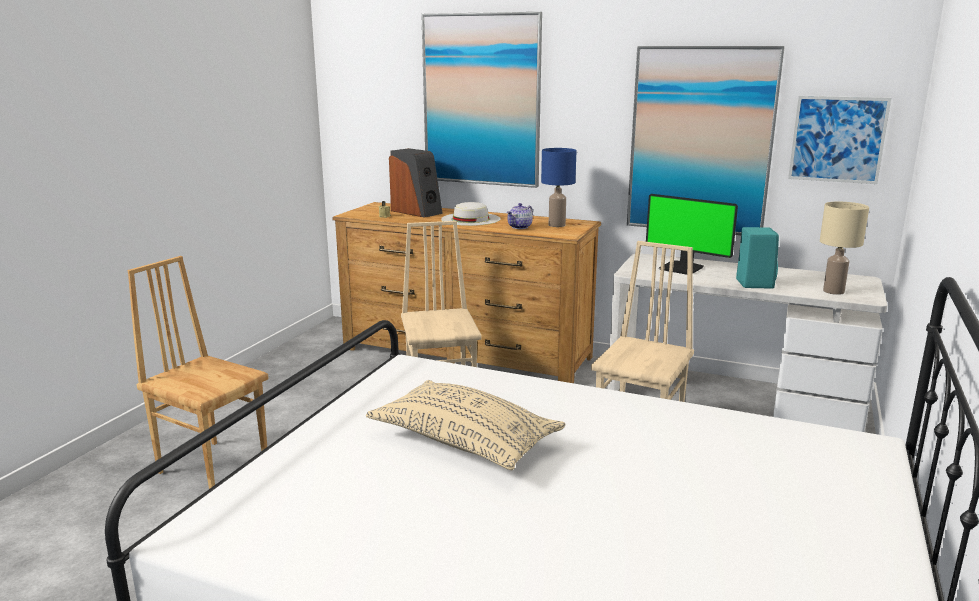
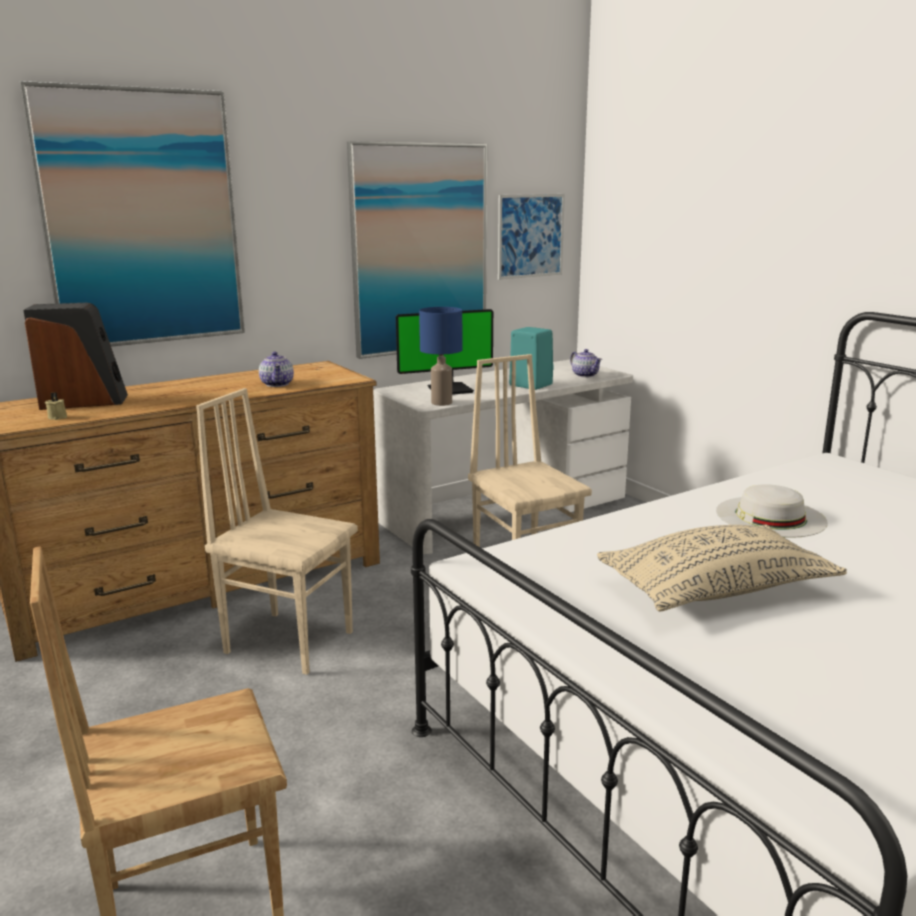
camera: 55 degrees left, 0 degrees up
(470, 219) = (189, 391): white hat -> white hat (770, 516)
(557, 225) = (305, 373): blue table lamp -> blue table lamp (441, 403)
(834, 291) = (585, 375): beige table lamp -> teapot

